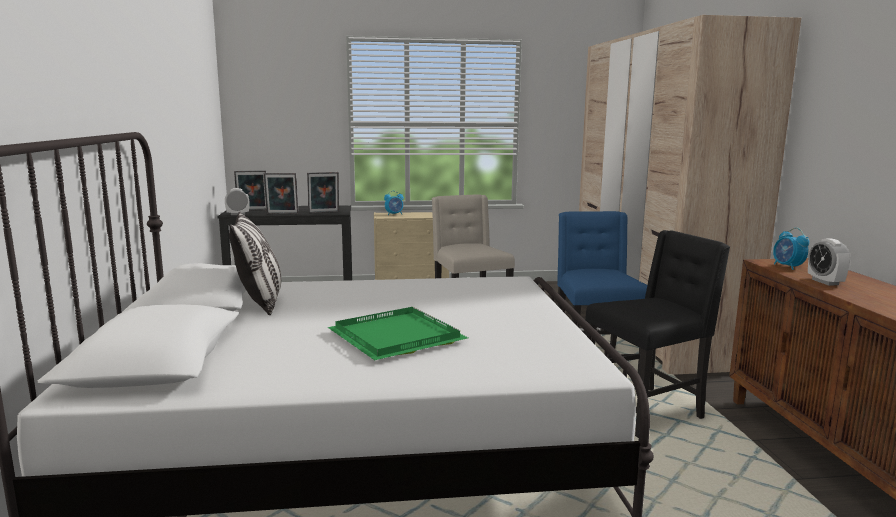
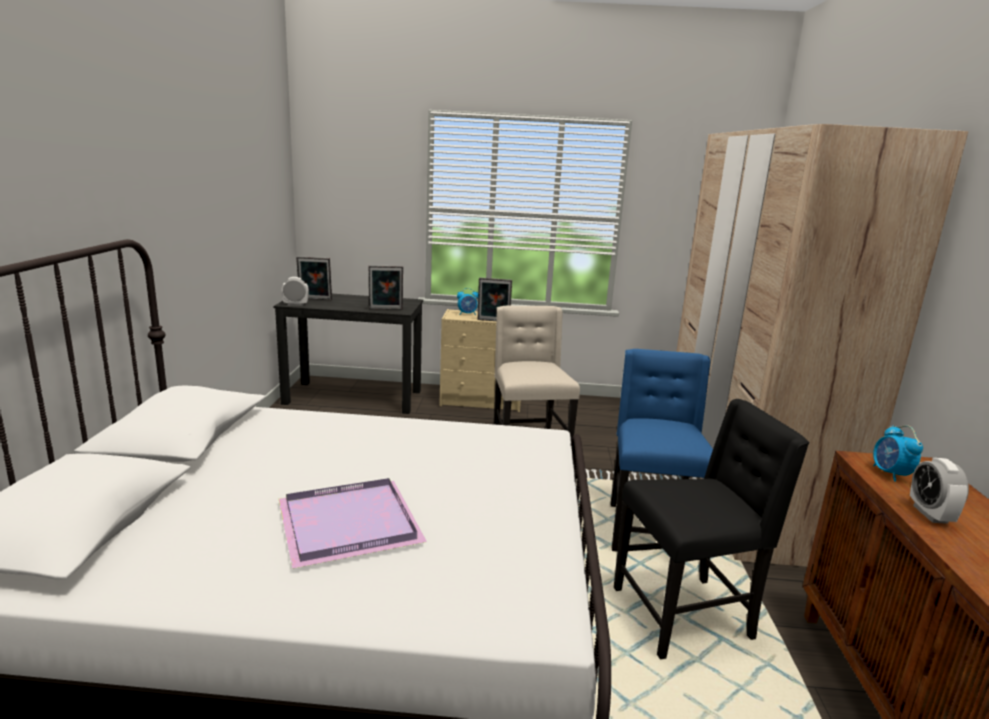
camera: 10 degrees right, 5 degrees up
(260, 302) = (240, 442): pillow -> none
(282, 214) = (341, 308): picture frame -> picture frame (493, 321)
(393, 337) = (346, 523): green tray -> purple tray

